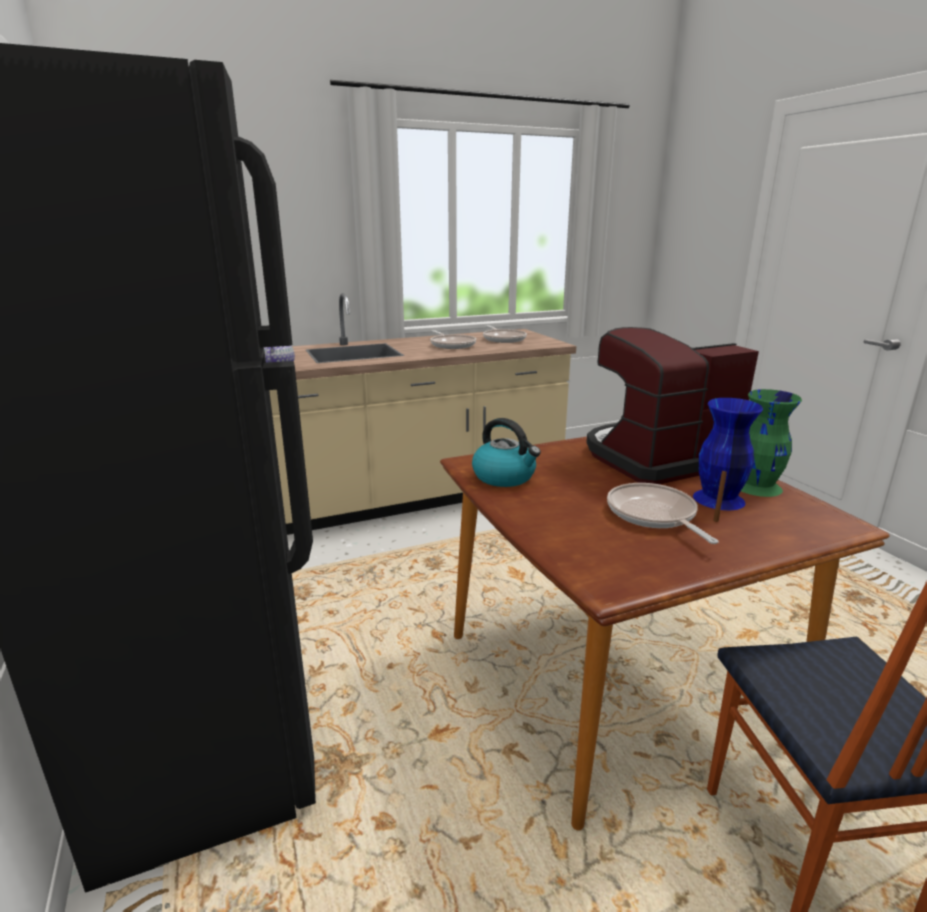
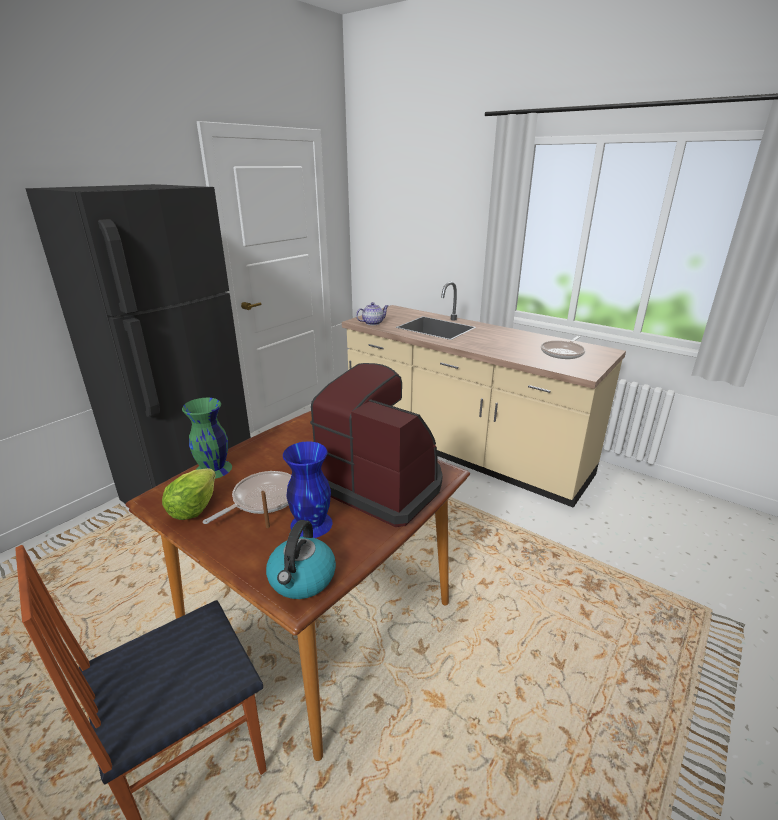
camera: 60 degrees right, 5 degrees up
(452, 345) = (507, 343): frying pan -> none
(505, 477) = (293, 435): kettle -> kettle (302, 579)
(652, 559) = (193, 508): none -> lettuce
(757, 487) = (354, 542): green vase -> green vase (213, 469)

